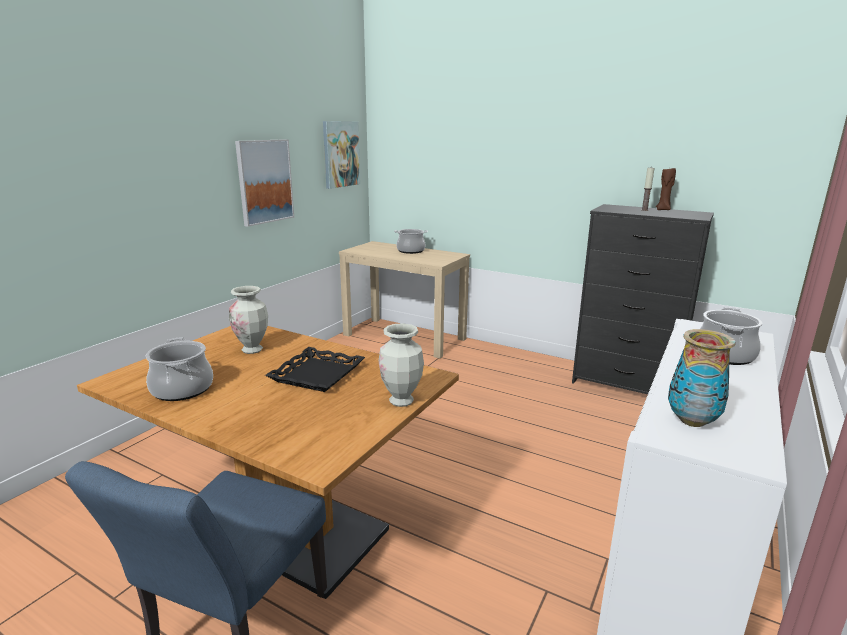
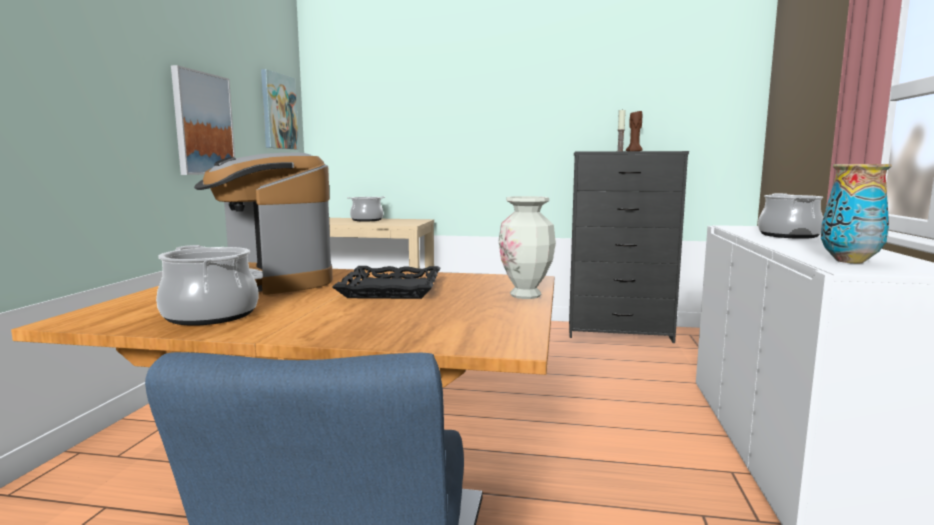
camera: 20 degrees left, 10 degrees down
(252, 350) = (272, 281): vase -> coffee machine

